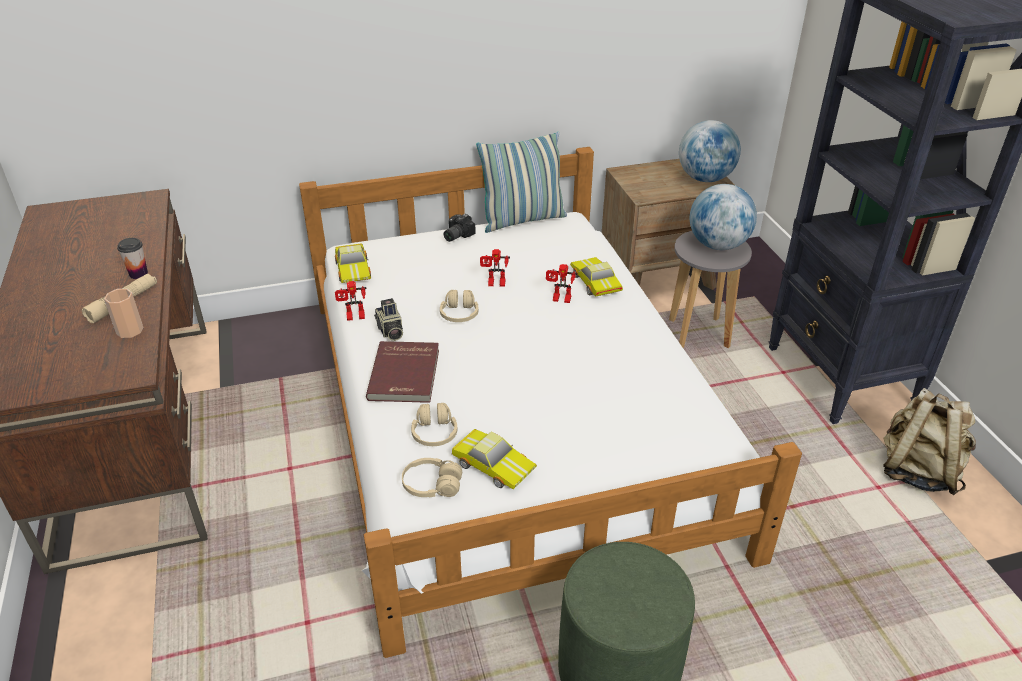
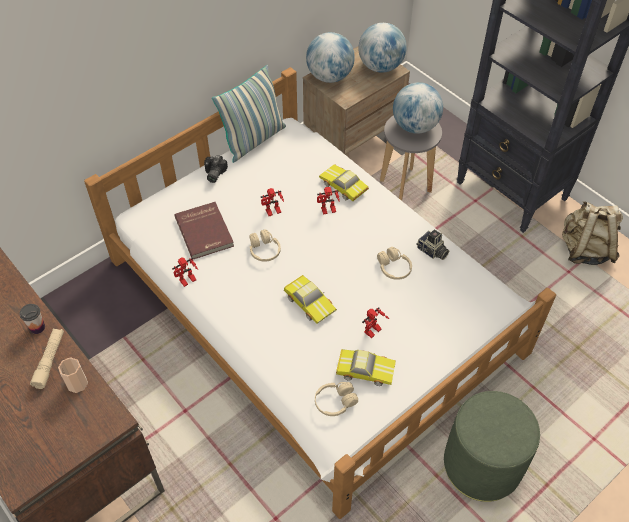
camera: 25 degrees left, 15 degrees up
(354, 269) = (156, 235): toy car -> toy car (310, 302)
(390, 331) = (223, 285): camera -> camera (432, 252)
(406, 374) = (260, 319): red book -> red book (205, 231)
(434, 433) = (311, 360): beige headphones -> beige headphones (393, 268)
(531, 430) = (373, 332): none -> toy robot
(637, 174) = (330, 77): none -> globe

